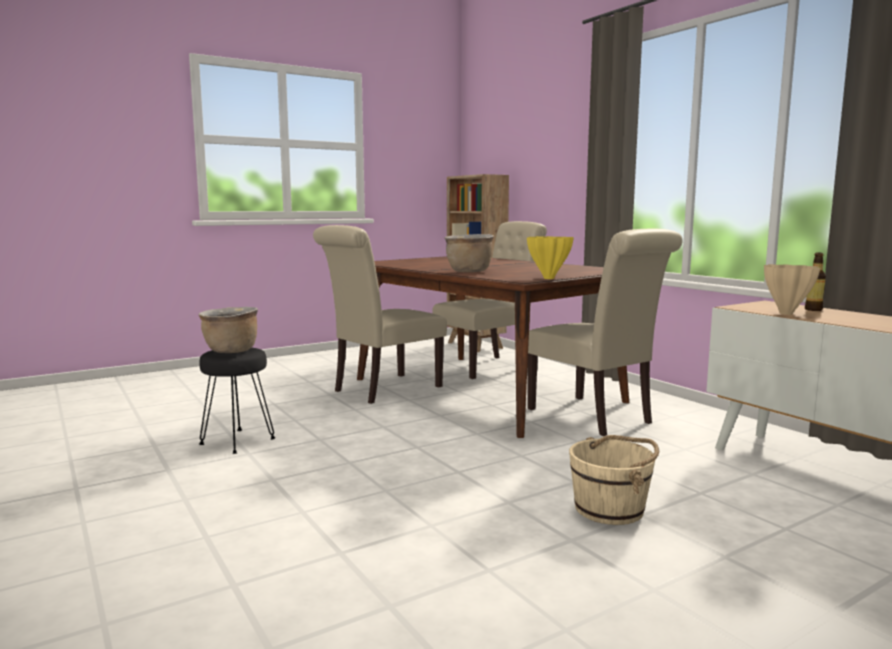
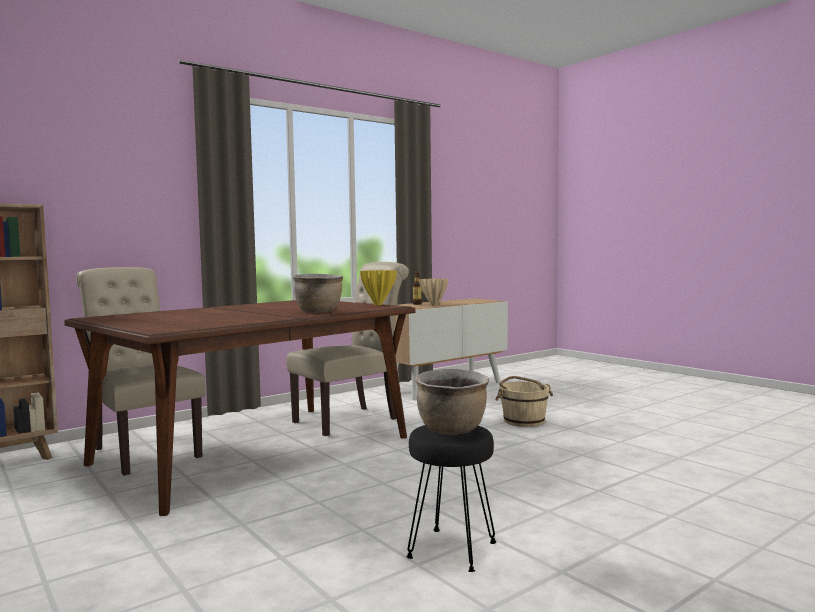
camera: 95 degrees left, 5 degrees down
(382, 389) = (230, 496): beige chair -> none

